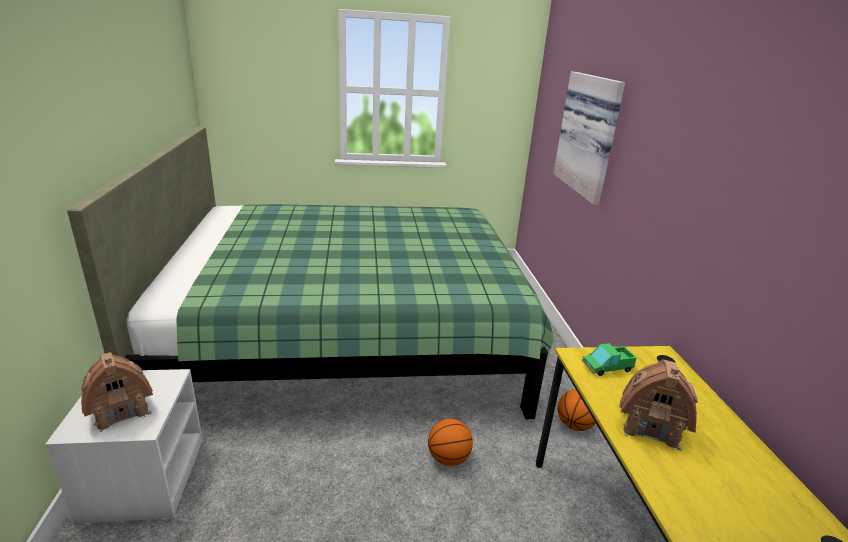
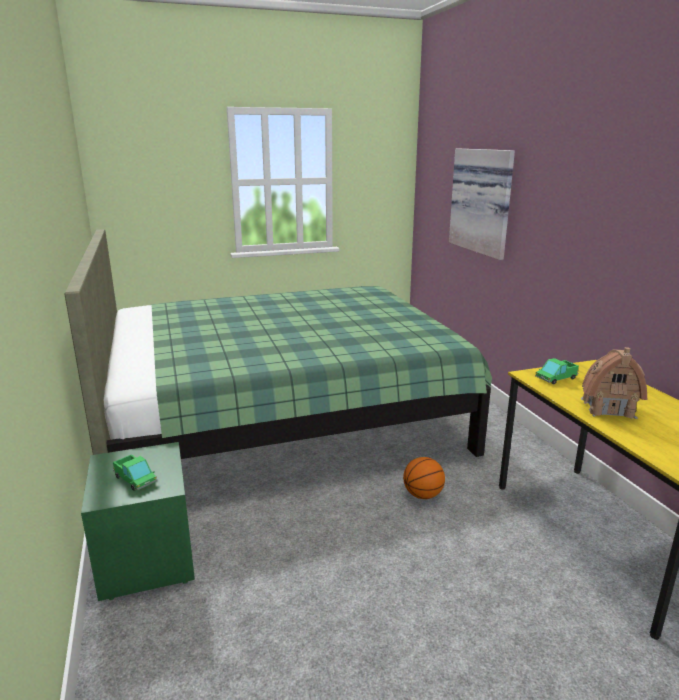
camera: 10 degrees left, 5 degrees down
(121, 410) = (135, 479): toy house -> toy truck
(143, 478) = (146, 556): white nightstand -> green nightstand
(574, 425) = (519, 454): basketball -> none

